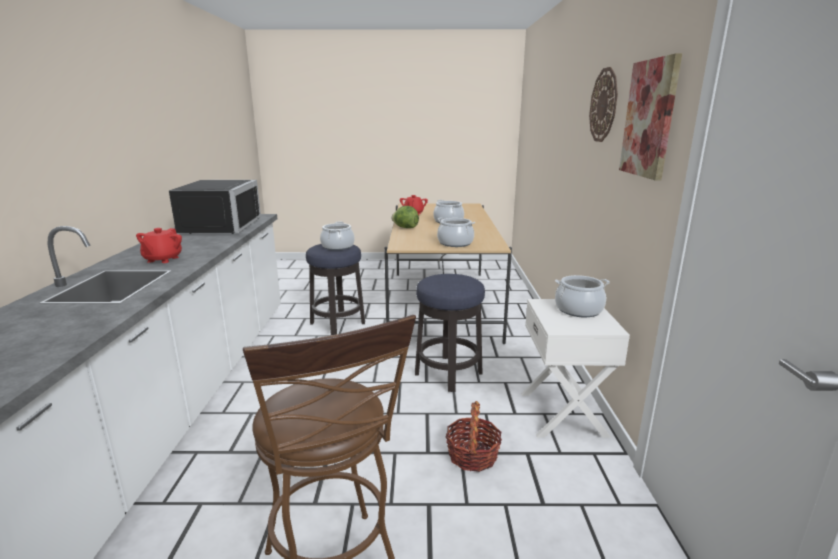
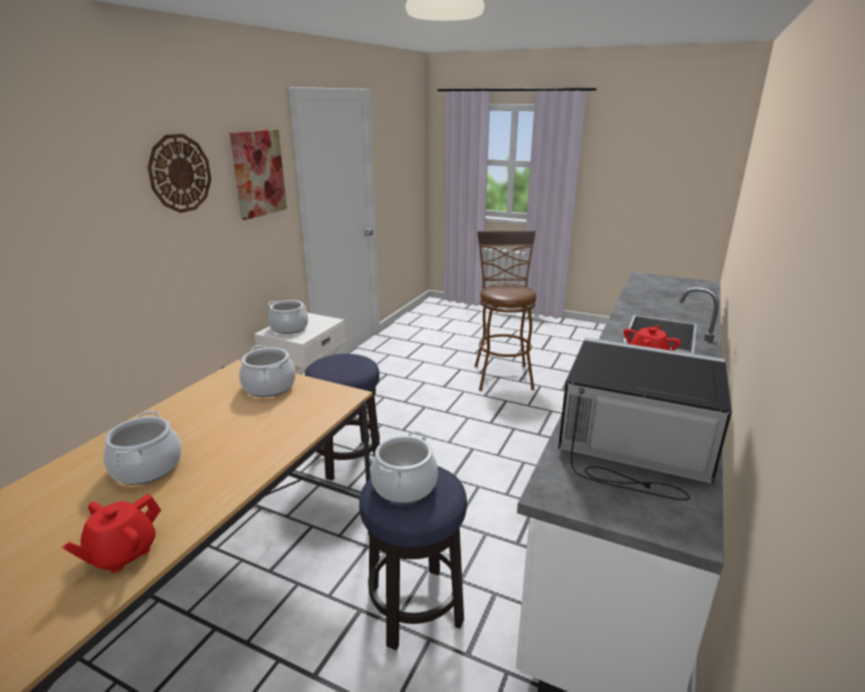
camera: 155 degrees left, 5 degrees up
(215, 227) = (633, 446): black microwave -> black microwave turned 90 degrees clockwise
(405, 228) = (261, 460): lettuce -> none
(472, 456) = (399, 398): basket -> none

